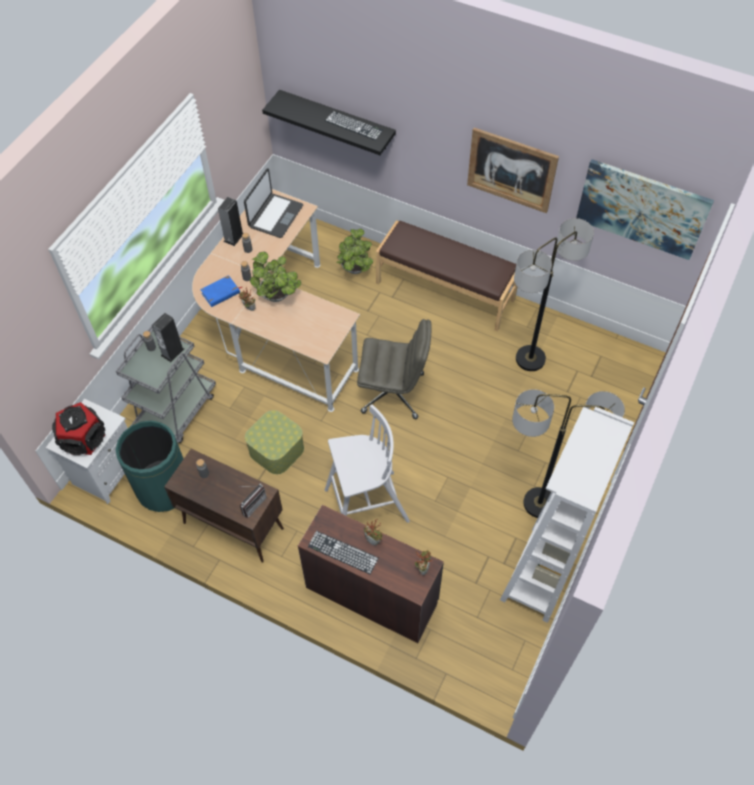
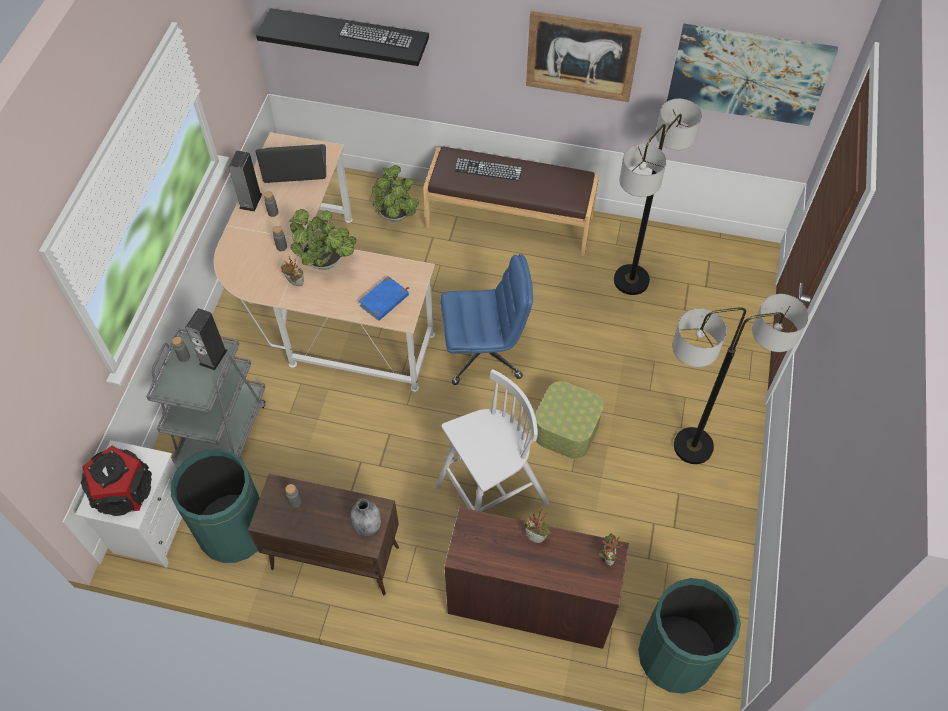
camera: 15 degrees left, 0 degrees up
(221, 293) = (254, 272): blue book -> blue book (384, 300)
(252, 503) = (367, 525): radio -> grey bottle
(275, 216) = (295, 166): laptop -> laptop turned 105 degrees counterclockwise
(276, 450) = (362, 452): storage box -> storage box (566, 429)
(343, 552) = (503, 561): keyboard -> keyboard (488, 169)
(393, 393) = (484, 353): grey office chair -> blue office chair
(474, 663) = (676, 656): none -> green trash can
(540, 574) = (719, 529): white bookcase -> none

